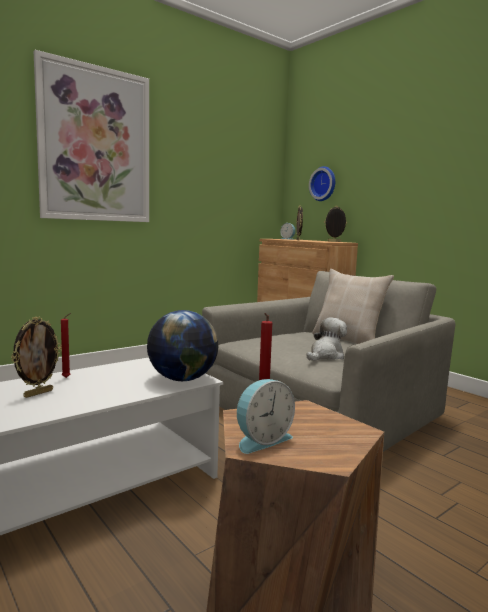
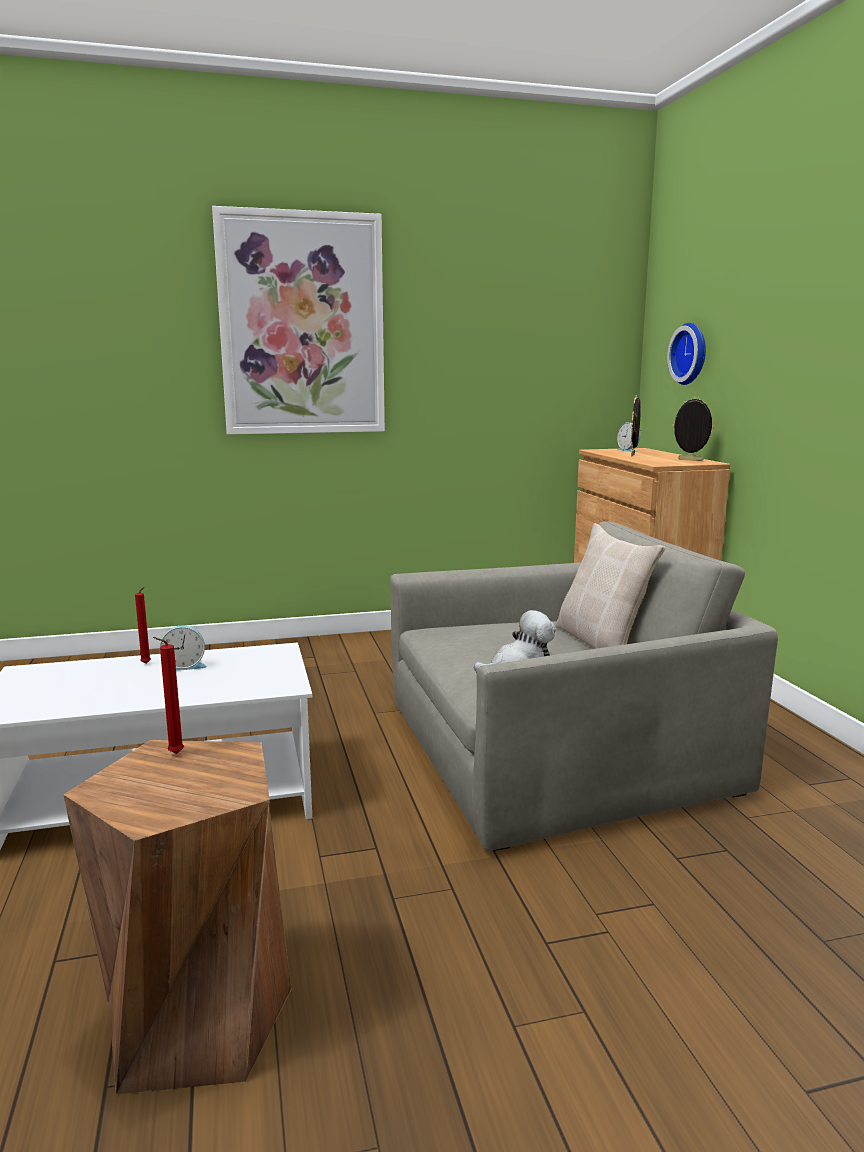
camera: 25 degrees right, 5 degrees up
(38, 393) = (95, 681): picture frame -> none
(182, 379) = (266, 683): globe -> none
(261, 440) = (124, 782): alarm clock -> alarm clock (184, 666)

